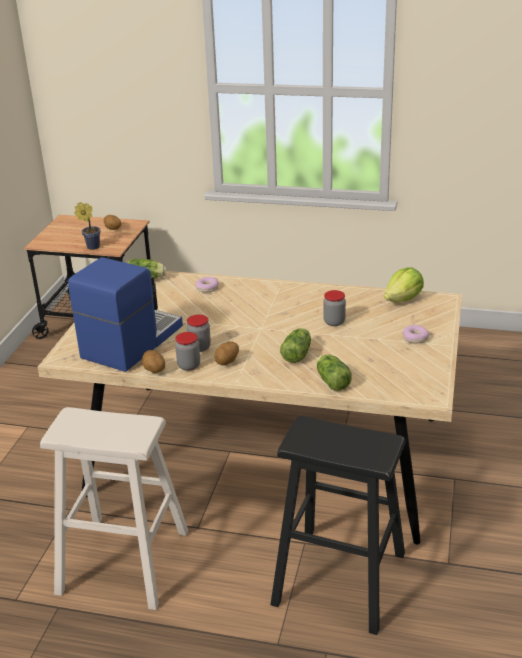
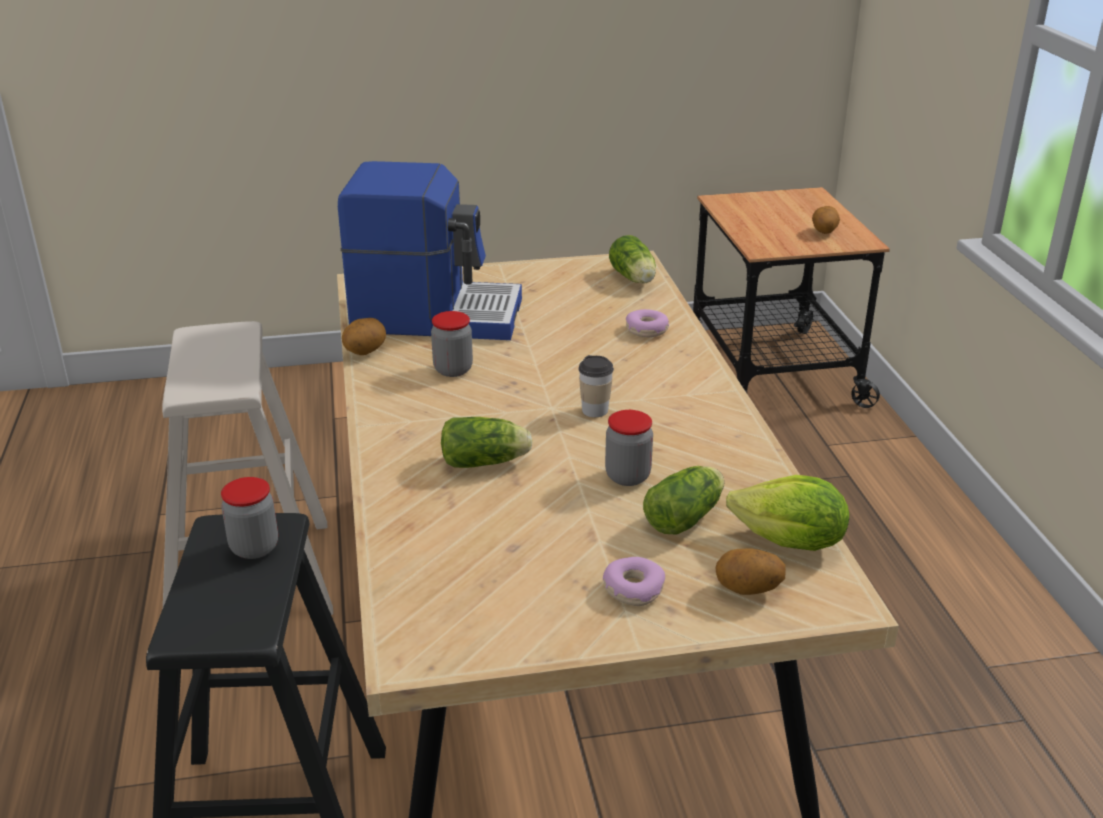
camera: 65 degrees right, 0 degrees up
(91, 247) = (750, 233): potted plant -> none
(189, 365) = (393, 374): jar -> jar (254, 547)
(227, 362) = (422, 403): potato -> potato (748, 590)
(272, 318) = (595, 410): none -> cup
(331, 380) = (412, 517): lettuce -> lettuce (687, 516)

